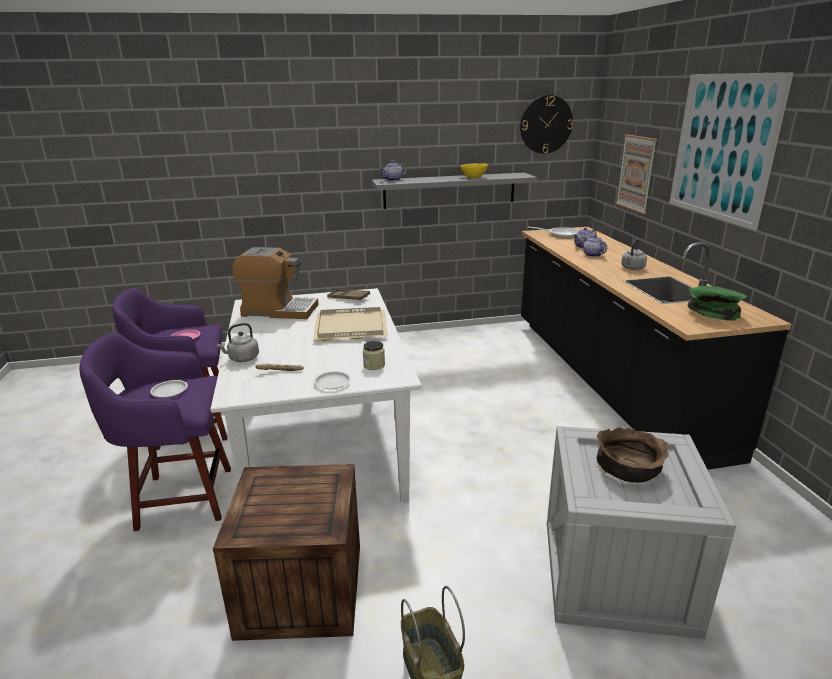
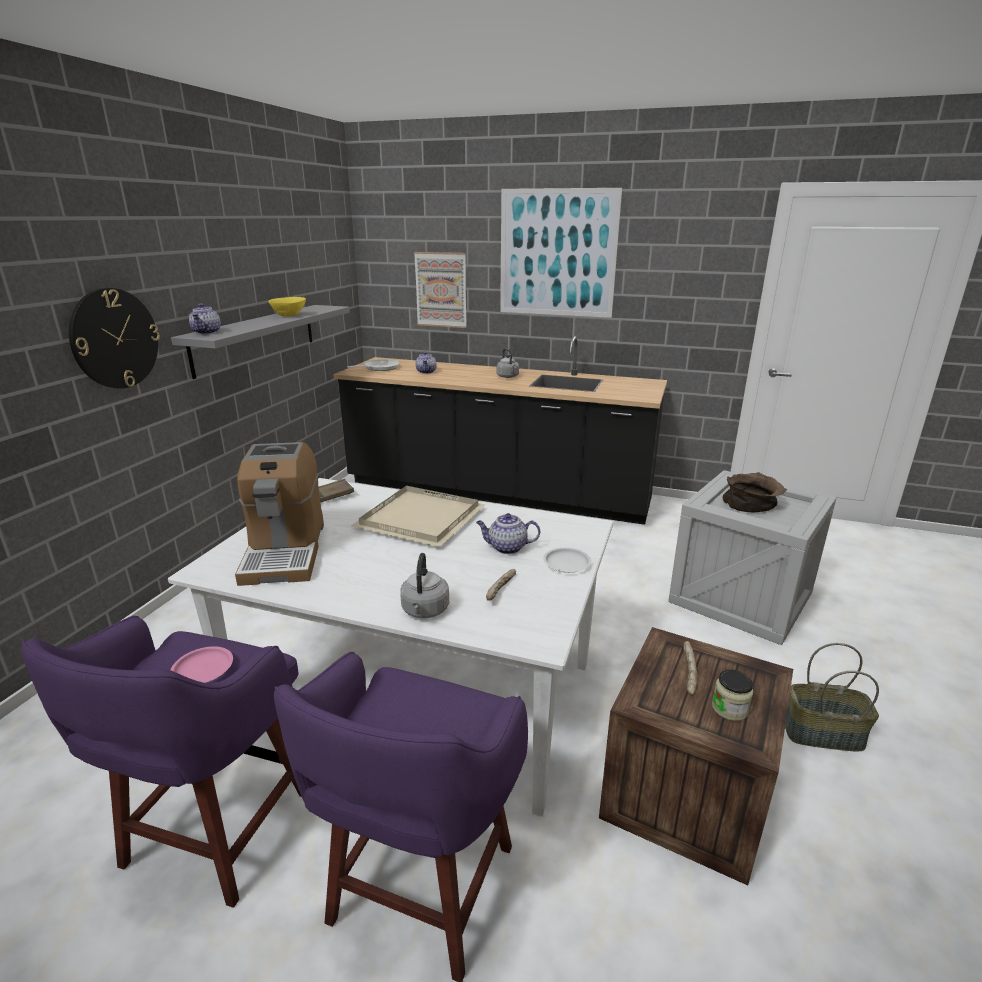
camera: 60 degrees left, 0 degrees up
(169, 391) = (408, 718): white plate -> none
(278, 310) = (285, 551): coffee machine -> coffee machine turned 135 degrees clockwise
(304, 490) = (687, 672): none -> bread
(374, 365) = (545, 531): jar -> jar (729, 708)
(546, 124) = (321, 245): wall clock -> wall clock (115, 339)
(592, 255) = (453, 376): teapot -> teapot (506, 548)
(711, 313) = (629, 388): green bowl -> none

